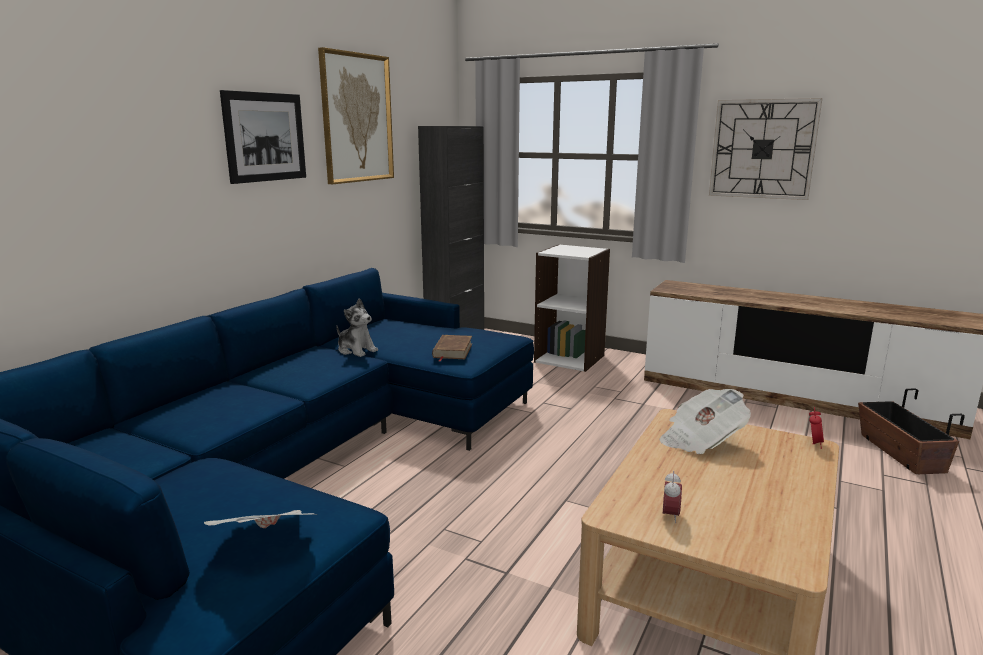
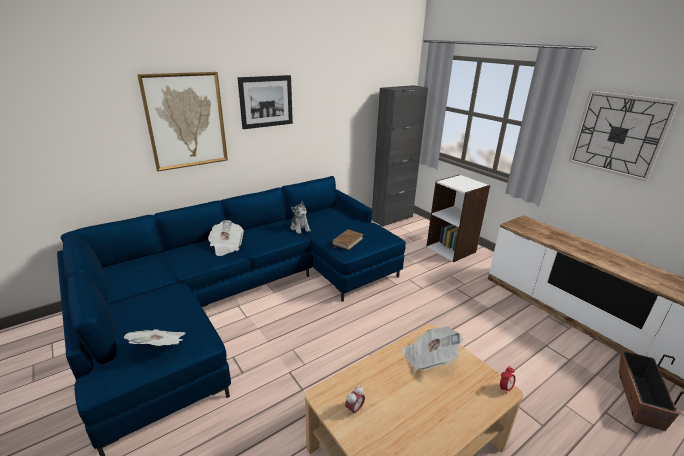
camera: 25 degrees right, 10 degrees up
(247, 393) = (226, 246): none -> newspaper
(357, 118) = (333, 85): picture -> picture (186, 121)

